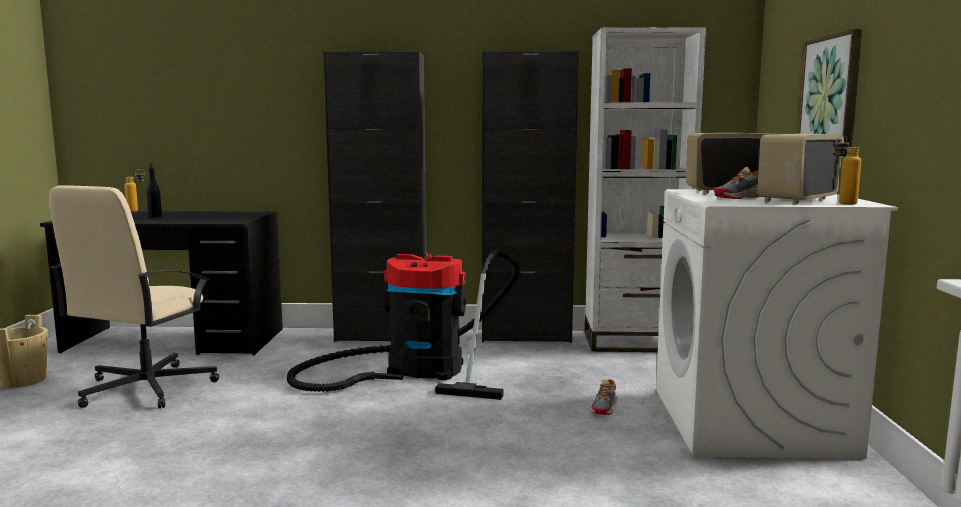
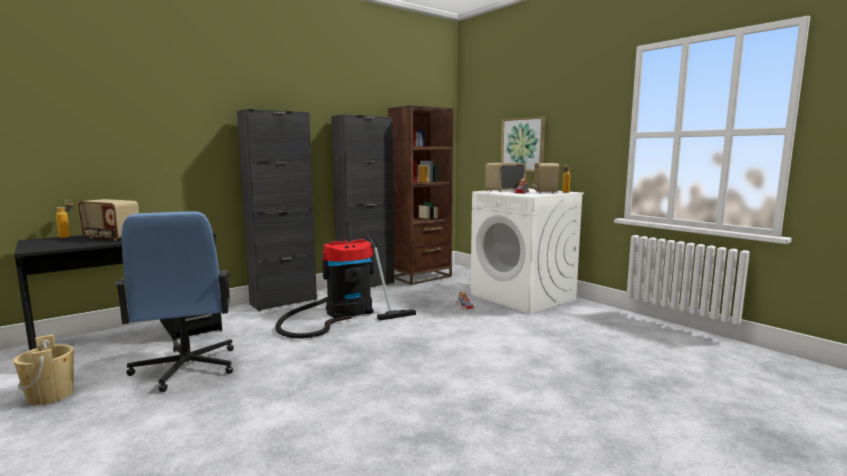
camera: 40 degrees left, 0 degrees up
(145, 388) = (186, 368): beige office chair -> blue office chair
(155, 216) = (111, 238): black bottle -> radio
(634, 342) = (421, 277): white bookcase -> brown bookcase

